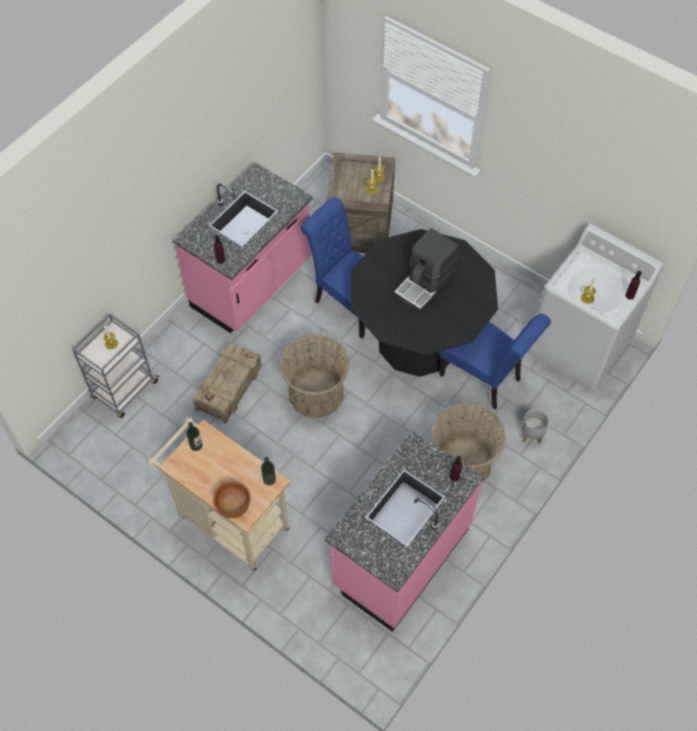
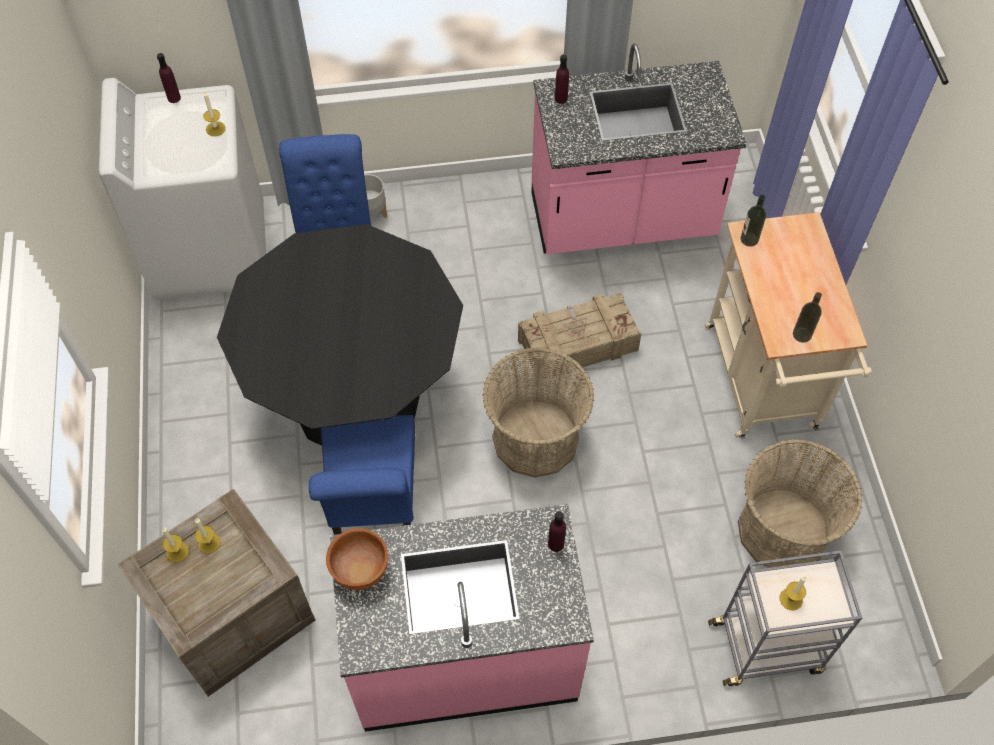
camera: 135 degrees left, 0 degrees up
(229, 387) = (629, 534): crate -> crate (576, 345)
(234, 507) = (813, 242): brown bowl -> brown bowl (360, 569)
(425, 285) = (333, 323): coffee machine -> none
(463, 462) = (465, 246): basket -> basket (782, 530)

